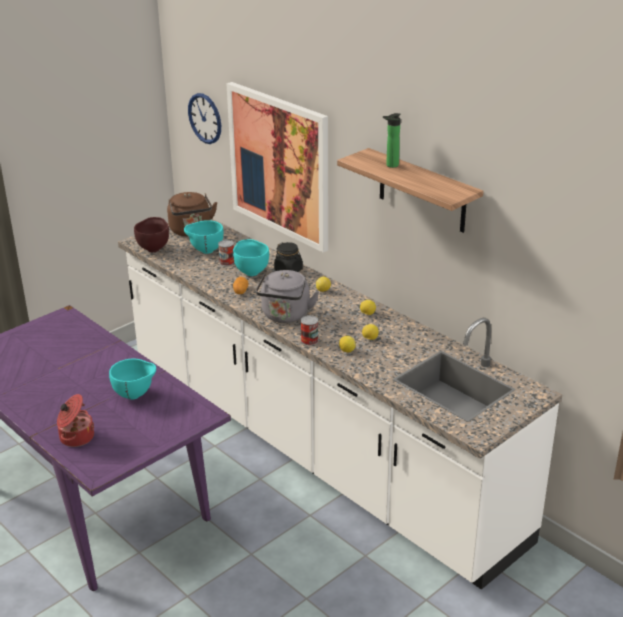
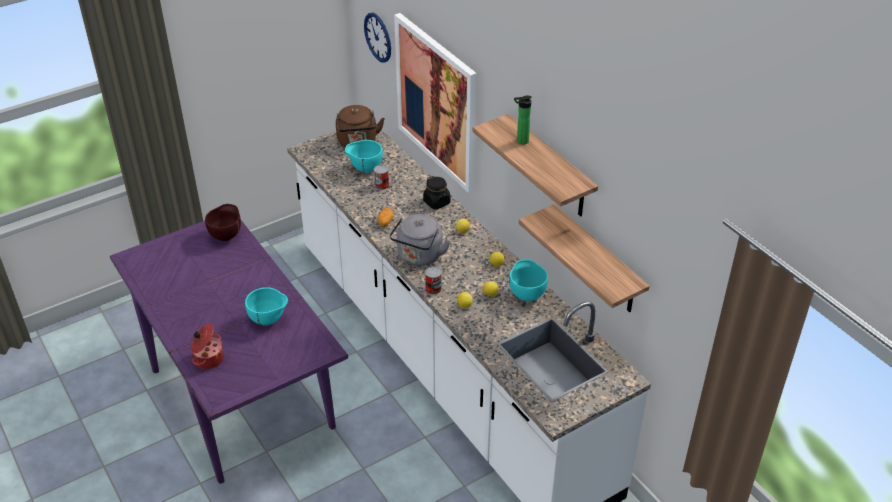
camera: 10 degrees right, 10 degrees up
(154, 248) = (318, 160): brown bowl -> brown bowl (226, 236)
(251, 272) = (401, 200): turquoise bowl -> turquoise bowl (526, 295)
(486, 277) = (597, 261): none -> shelf

